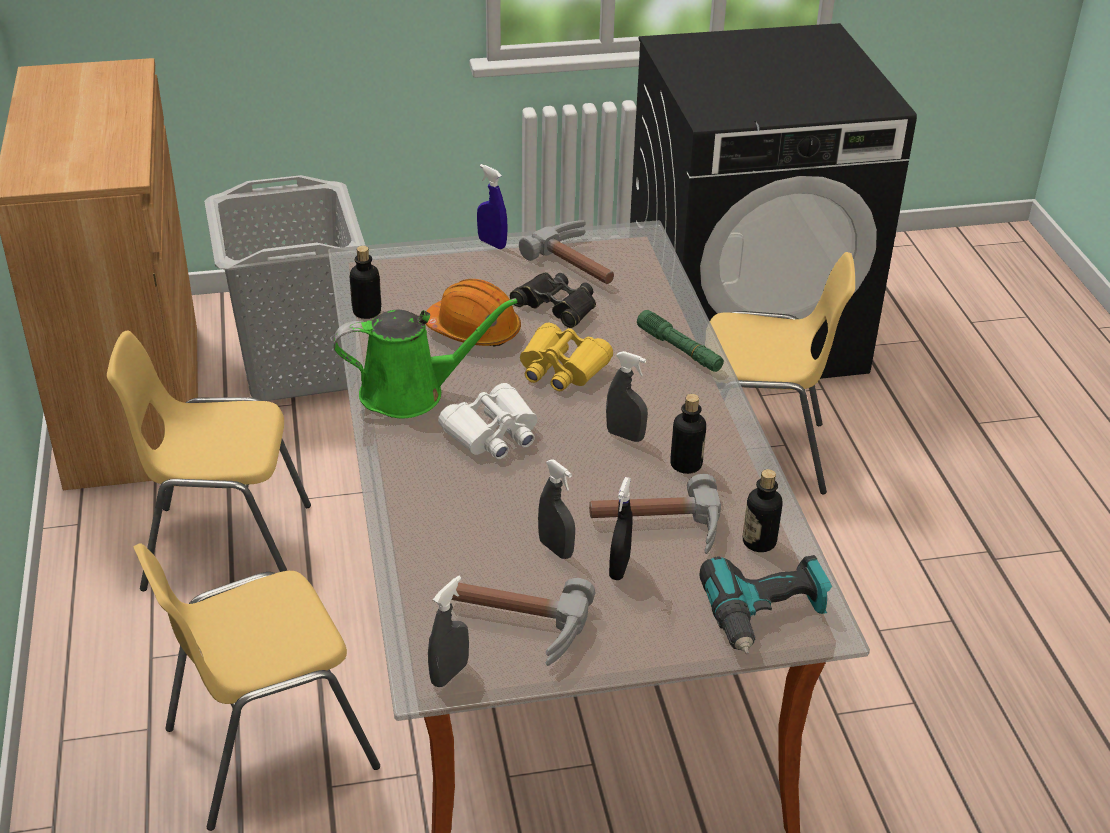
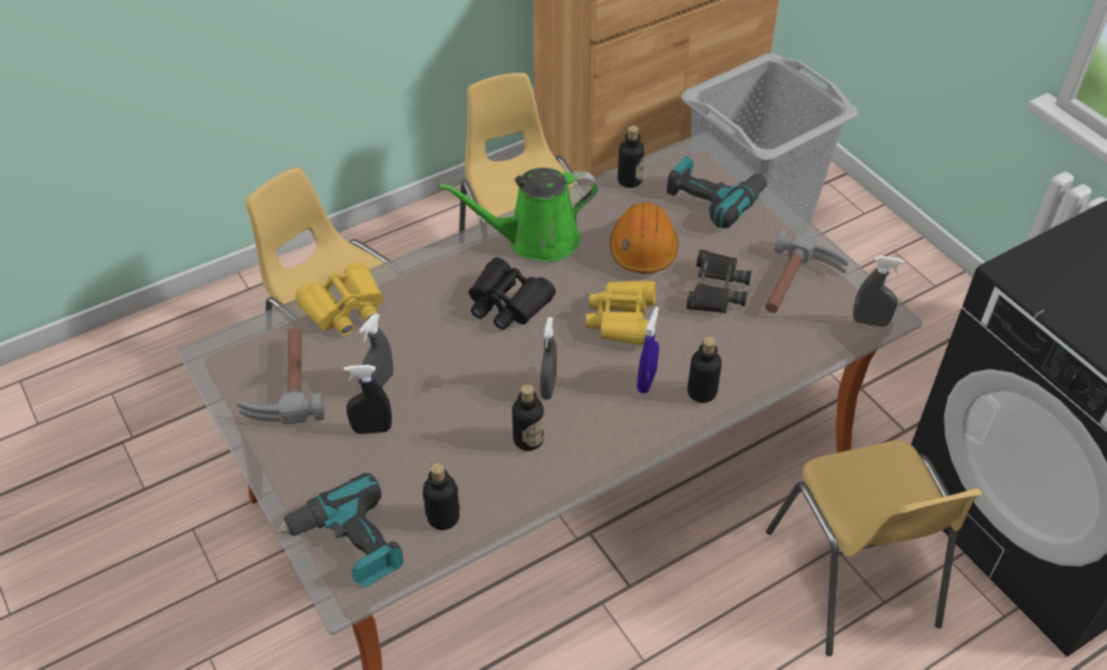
camera: 70 degrees right, 10 degrees up
(410, 393) = (535, 240): green watering can -> green watering can turned 105 degrees clockwise
(422, 553) = (344, 308): none -> yellow binoculars
(432, 271) = (714, 197): none -> power drill
(449, 674) = (222, 363): grey spray bottle -> grey spray bottle (870, 322)
(492, 243) = (786, 219): blue spray bottle -> blue spray bottle (646, 381)
(492, 433) = (507, 303): white binoculars -> black binoculars
(657, 528) = (431, 441): hammer -> none
(679, 349) = (701, 392): green flashlight -> bottle

